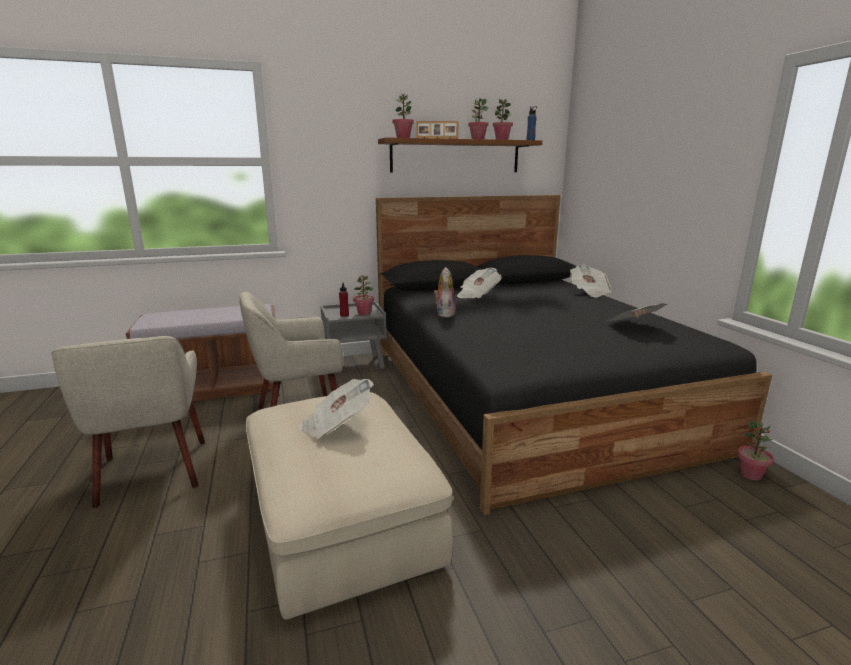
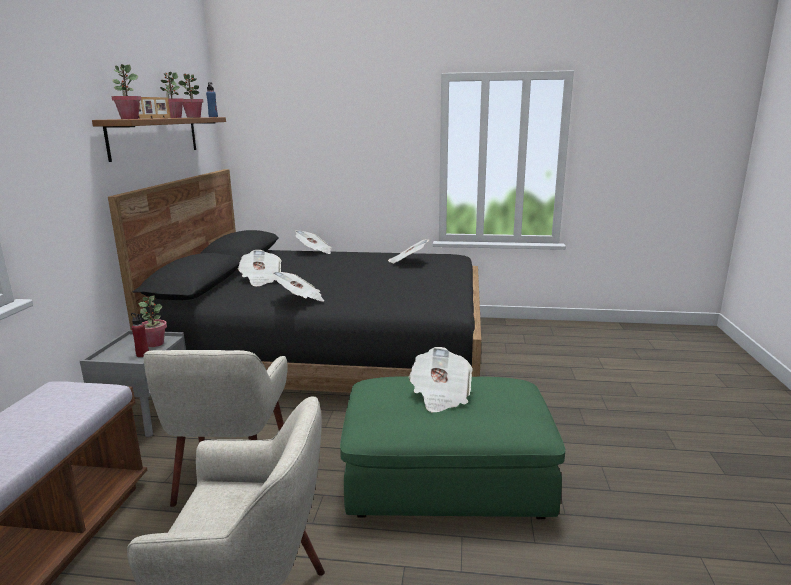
camera: 65 degrees left, 0 degrees up
(342, 520) = (447, 477): beige ottoman -> green ottoman
(444, 314) = (300, 299): plush toy -> newspaper
(750, 475) = (490, 327): potted plant -> none

